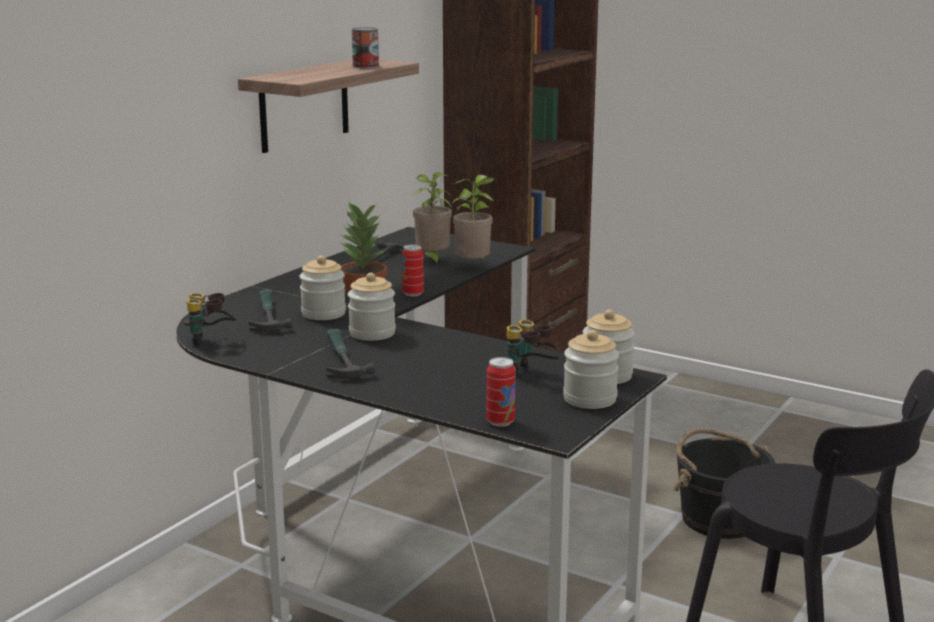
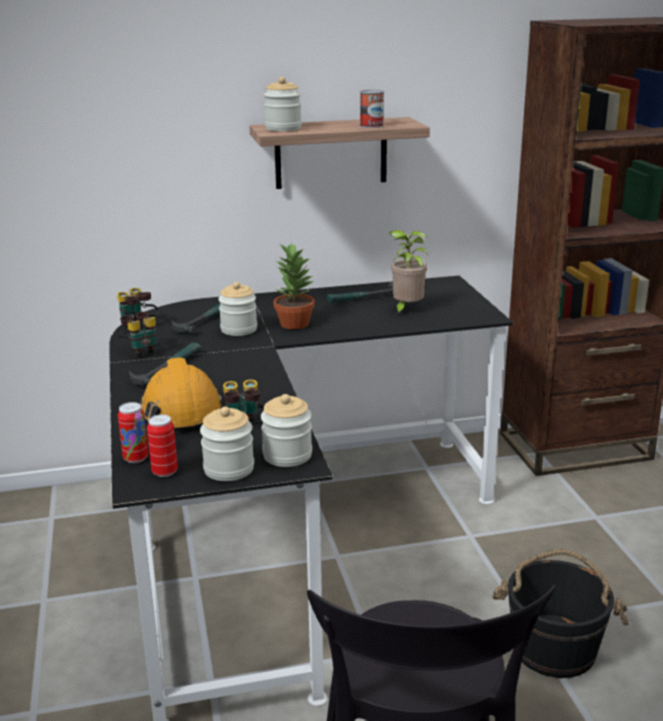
camera: 45 degrees right, 5 degrees up
(274, 357) = (140, 351): none -> binoculars
(372, 333) = (230, 355): jar -> jar (283, 128)
(413, 294) = (327, 333): can -> can (164, 472)
(443, 381) = (181, 410): none -> orange hard hat
(474, 266) = (423, 324): potted plant -> none

